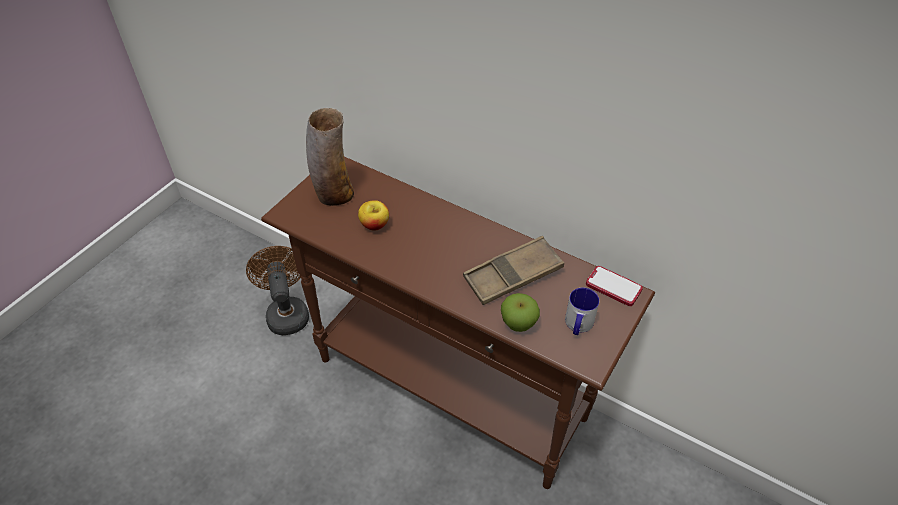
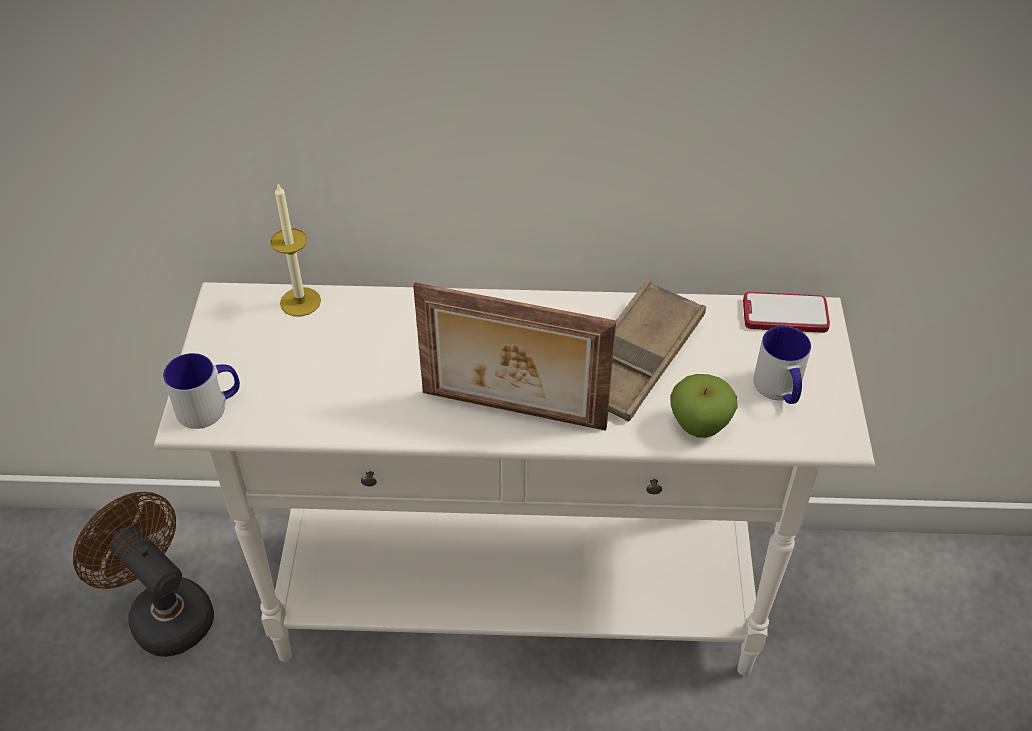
camera: 30 degrees left, 0 degrees up
(294, 211) = (210, 407): none -> mug
(334, 194) = (257, 350): vase -> none
(370, 179) = (300, 302): none -> candle
(374, 225) = (366, 372): apple -> none
(428, 274) = (512, 412): none -> picture frame
(450, 389) = (518, 602): brown console table -> white console table

